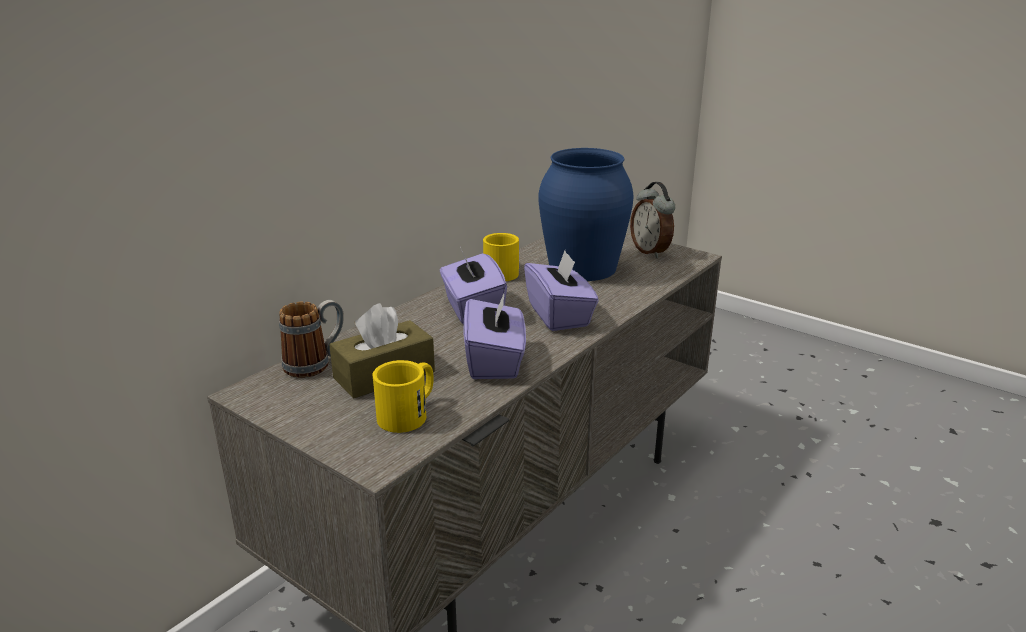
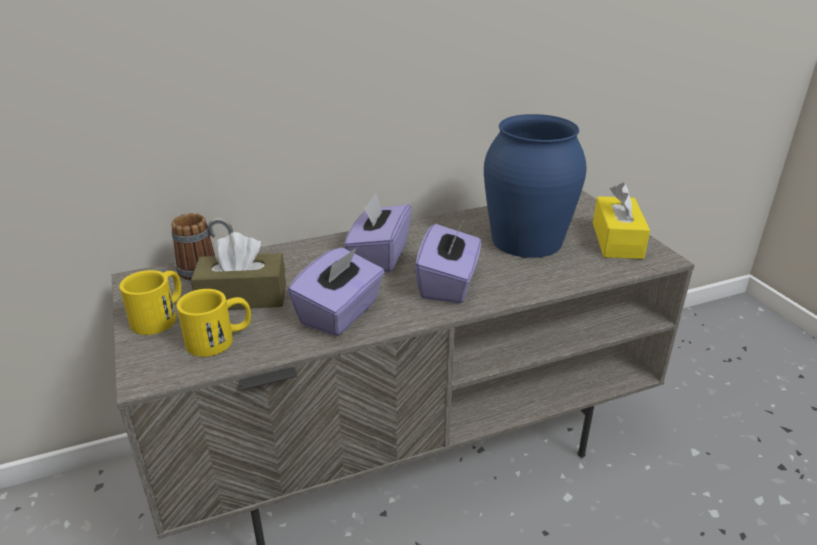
camera: 30 degrees right, 5 degrees up
(500, 271) = (445, 224): yellow mug -> yellow mug (160, 316)
(651, 251) = (617, 240): alarm clock -> yellow tissue box

